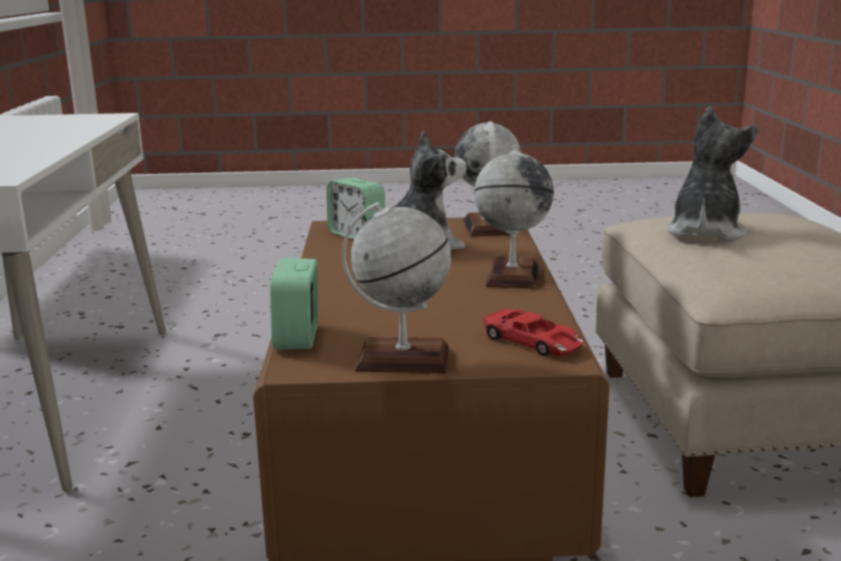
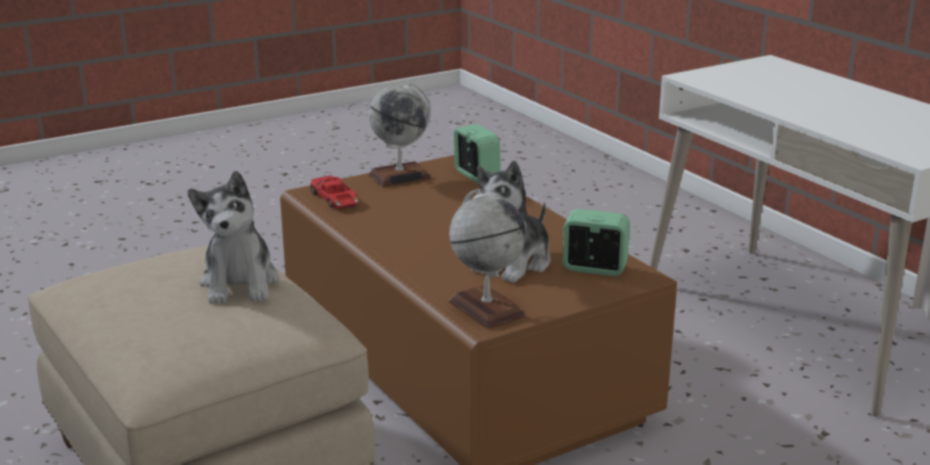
camera: 150 degrees right, 5 degrees up
(512, 275) = (397, 248): globe -> none
(533, 342) = (335, 199): red toy car -> red toy car turned 135 degrees counterclockwise

